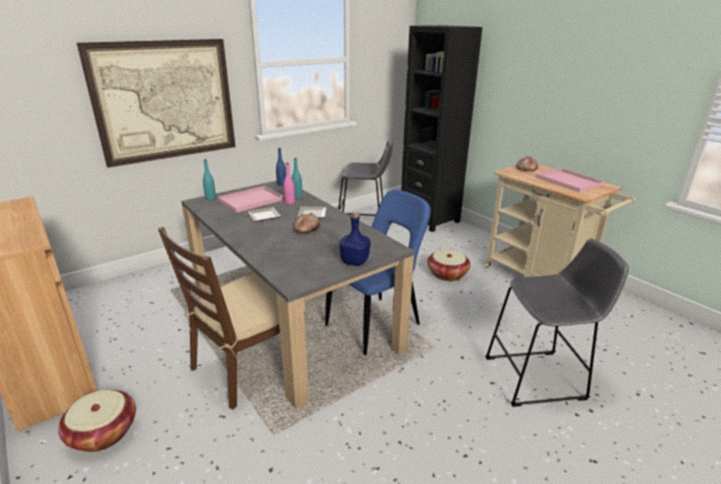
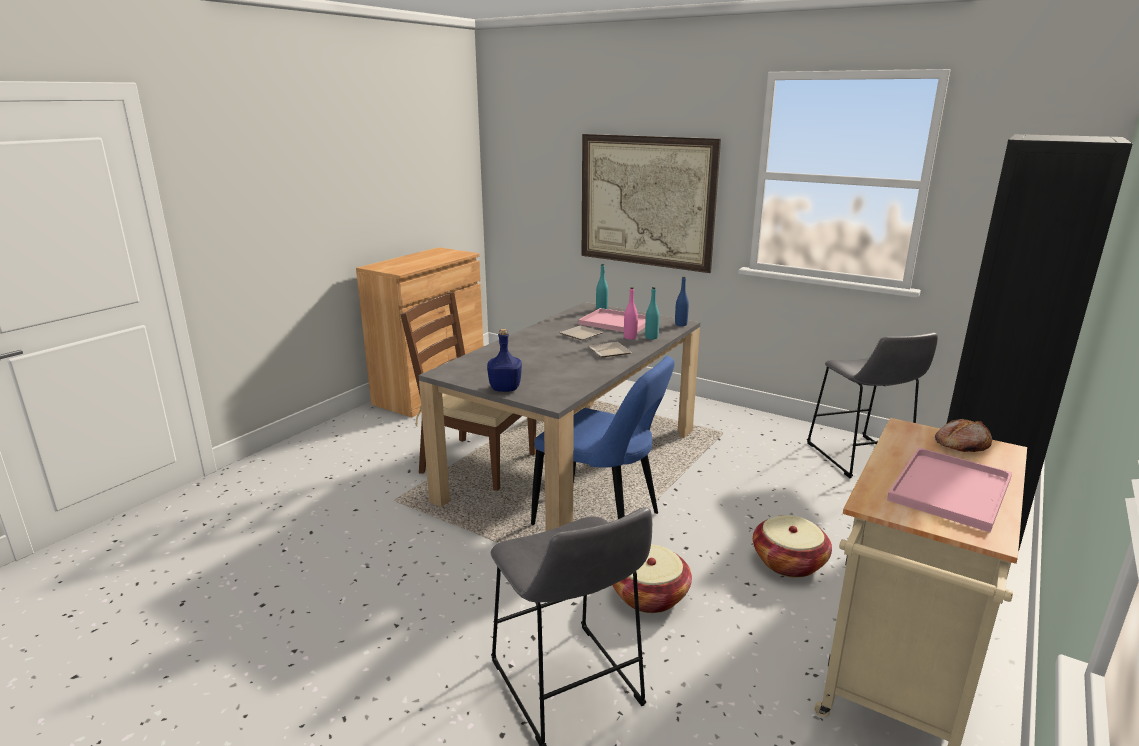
camera: 70 degrees right, 5 degrees down
(103, 433) = (377, 431): basket -> basket (649, 595)
(306, 228) = (568, 356): bread -> none

